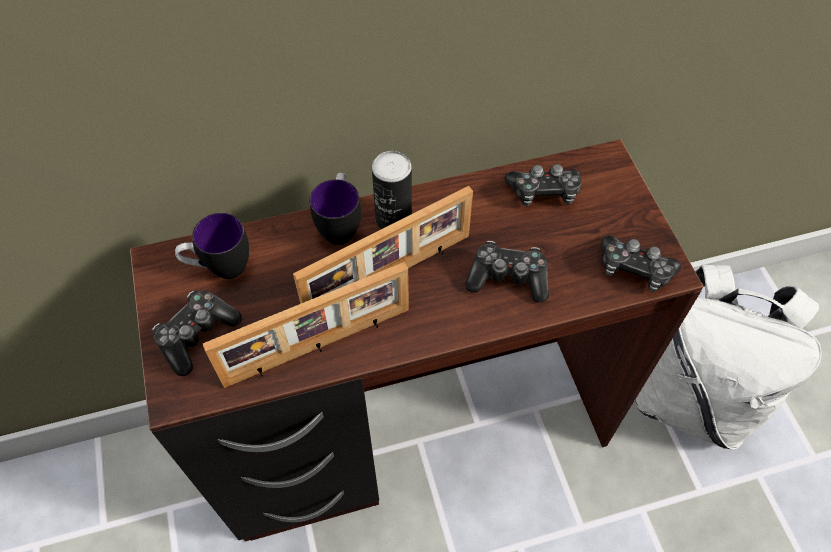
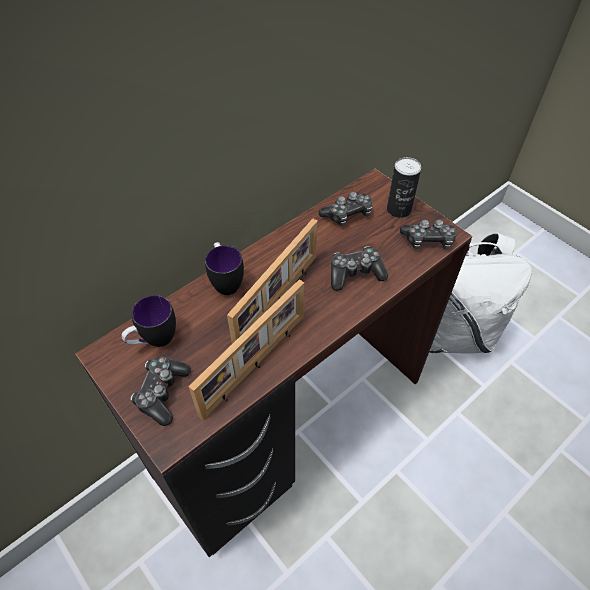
camera: 25 degrees left, 5 degrees down
(393, 219) = (260, 264): can -> can (399, 209)

